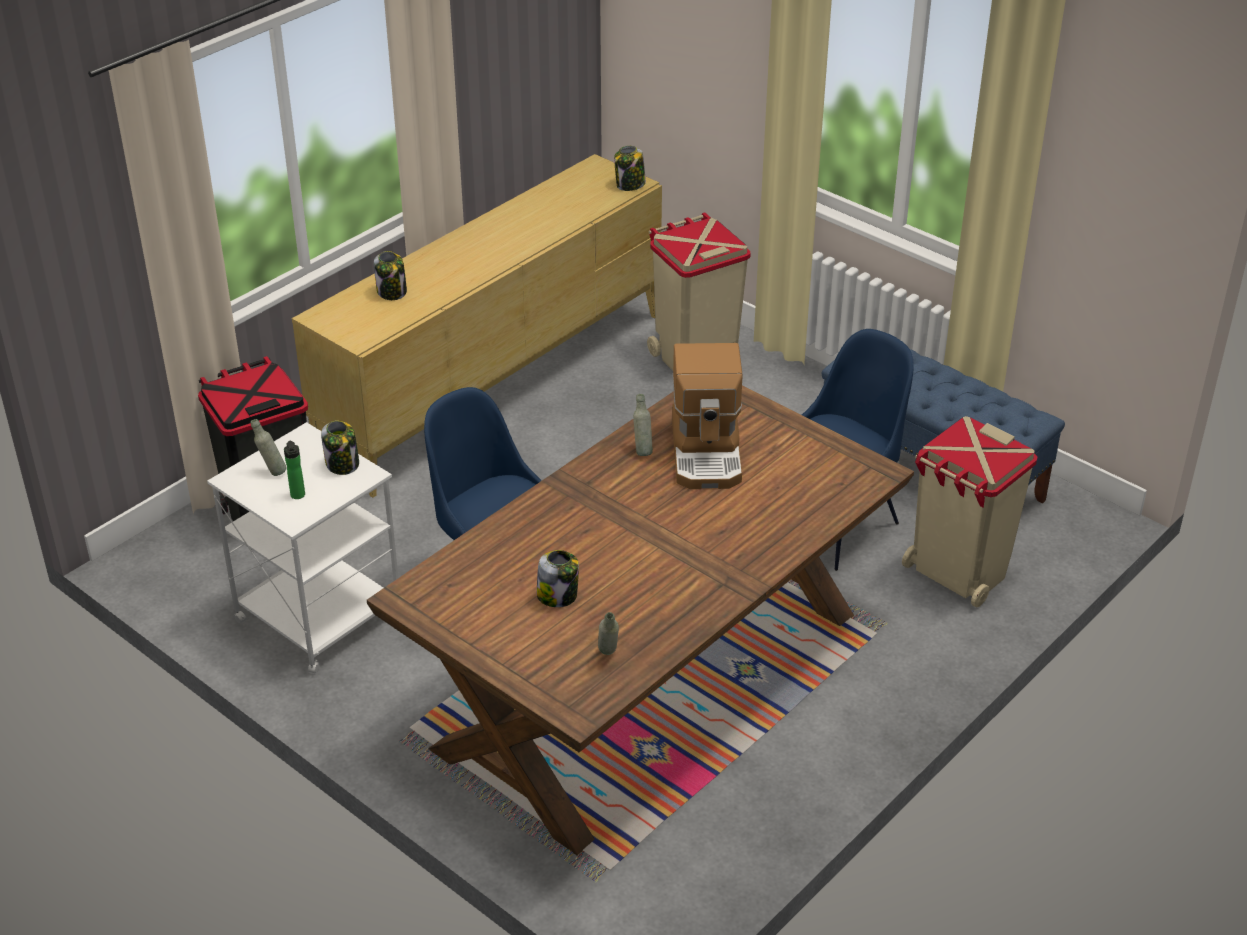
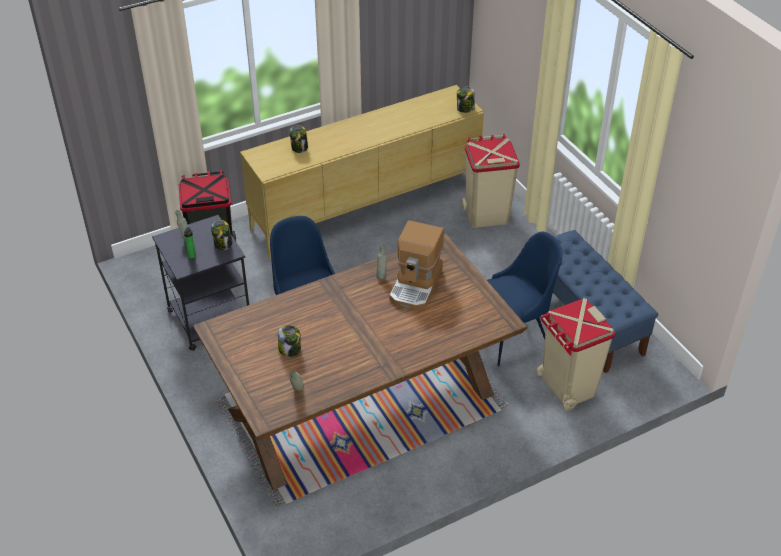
camera: 20 degrees right, 5 degrees up
(317, 615) = (209, 318): white cart -> black cart

